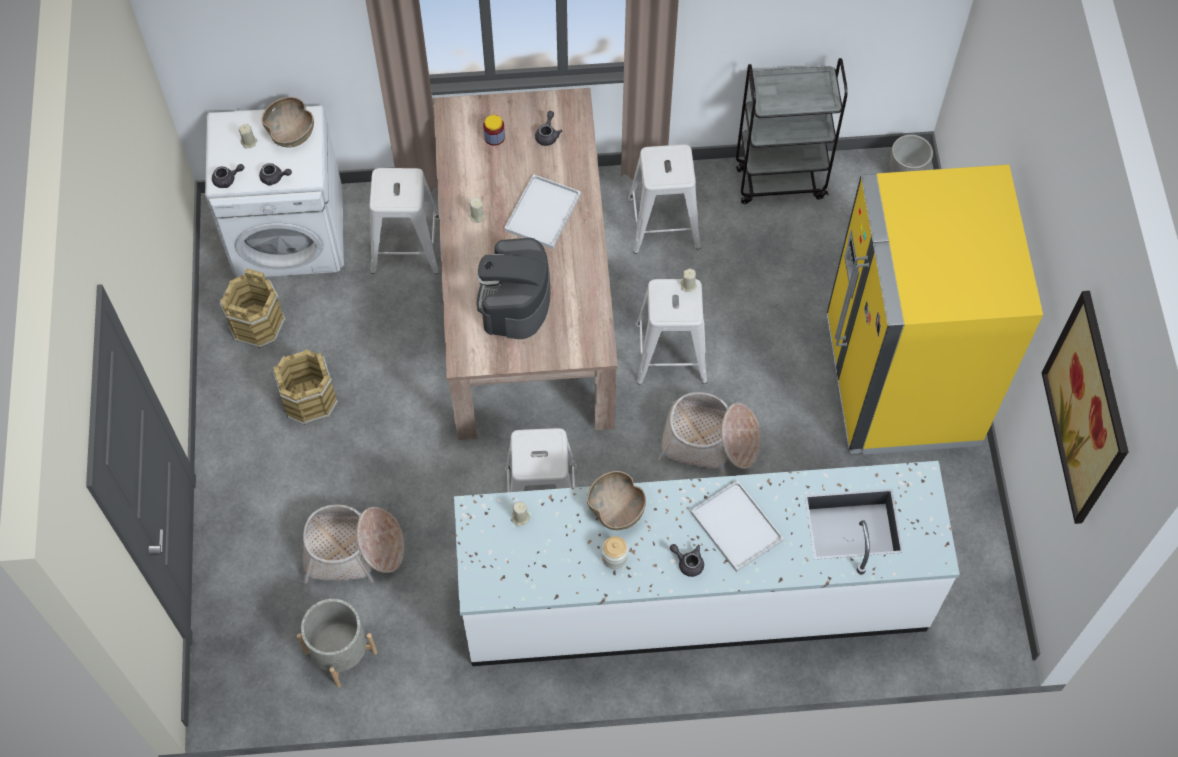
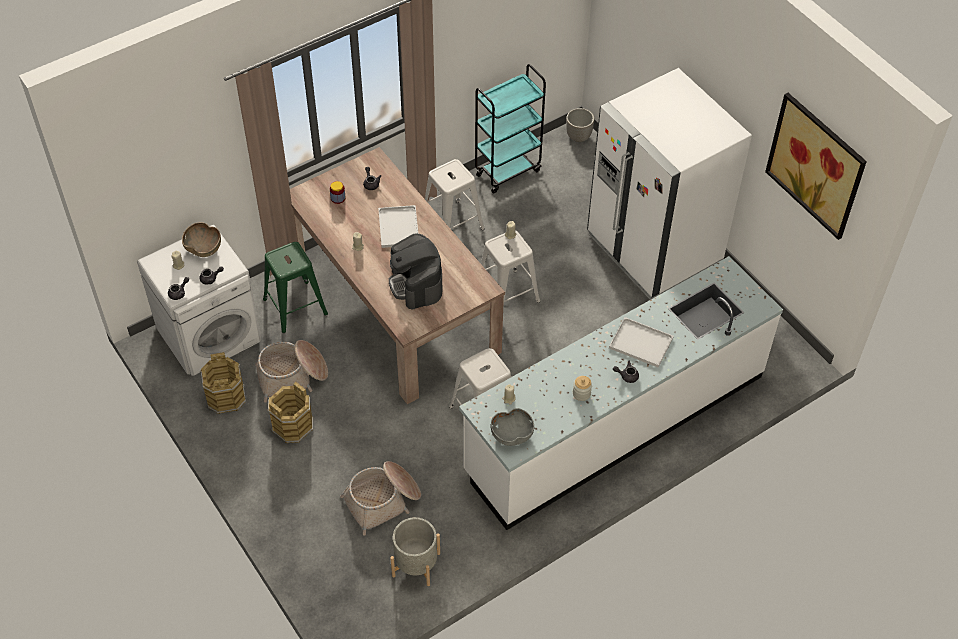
camera: 30 degrees left, 10 degrees down
(406, 244) = (295, 306): white stool -> green stool
(492, 569) = (512, 435): none -> grey bowl
(616, 509) = (564, 366): brown bowl -> none
(710, 441) = (564, 333): basket -> basket (292, 376)
(780, 182) = (508, 172): grey cart -> turquoise cart
(901, 382) = (653, 250): yellow fridge -> white fridge

